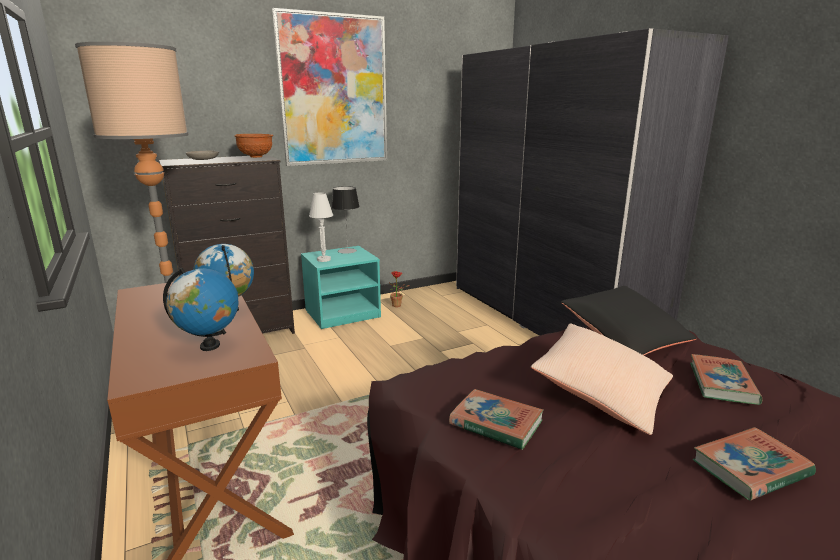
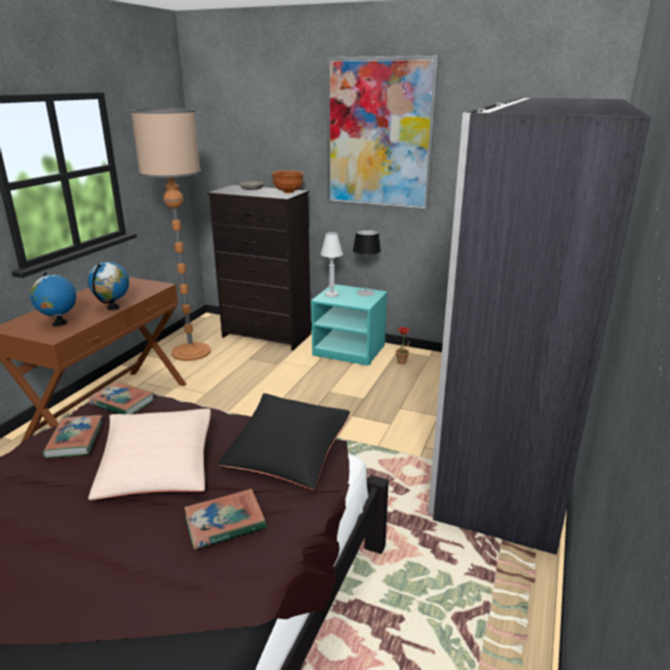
camera: 50 degrees right, 5 degrees up
(750, 468) = (74, 557): book -> book (122, 403)

